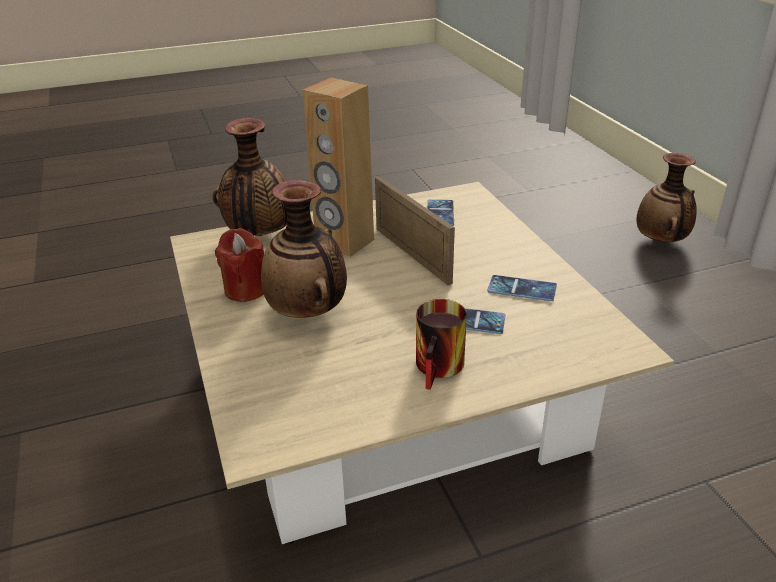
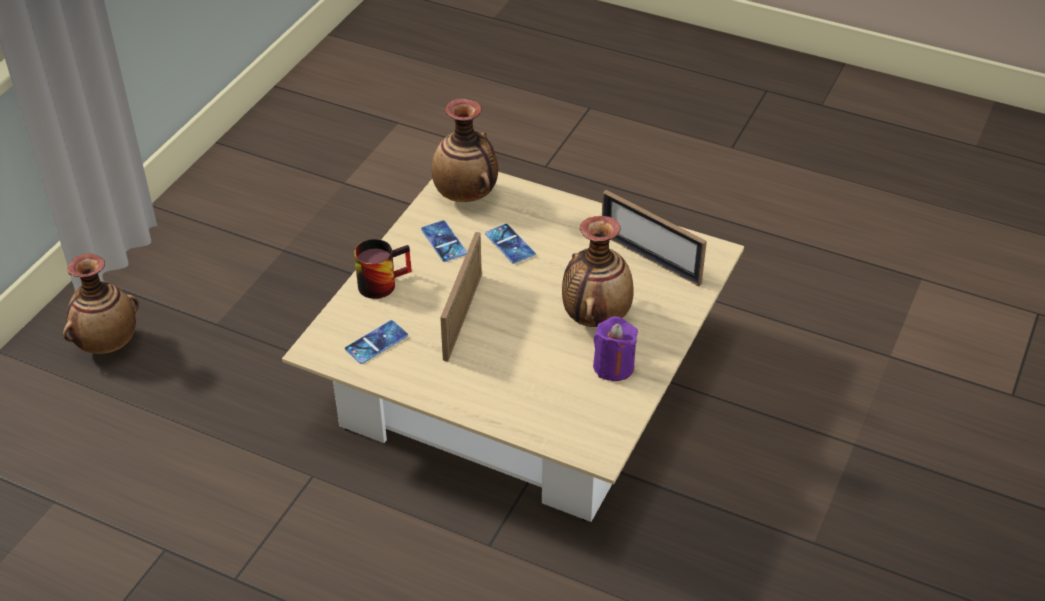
camera: 135 degrees left, 10 degrees up
(246, 289) = (613, 366): red candle -> purple candle
(259, 235) = (542, 423): vase -> vase (466, 195)
(321, 392) = (650, 258): none -> picture frame
(344, 242) = (490, 365): brown speaker -> none
(442, 368) = (569, 228): mug -> mug (381, 281)

